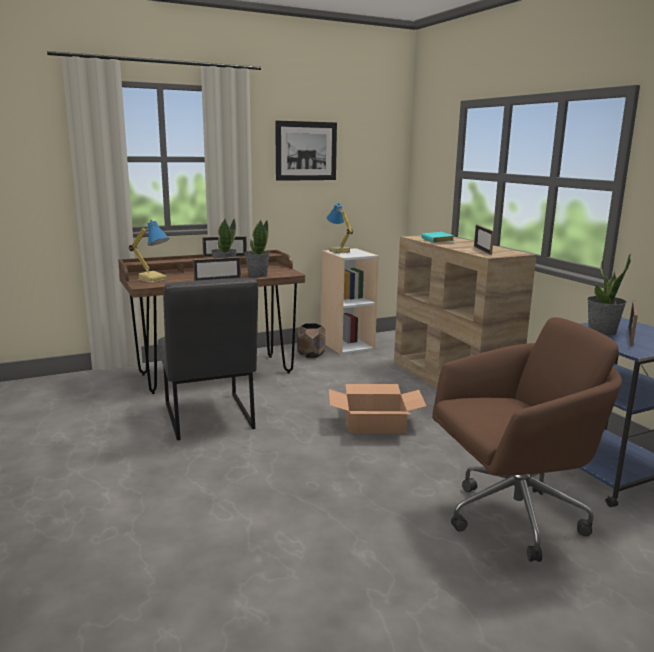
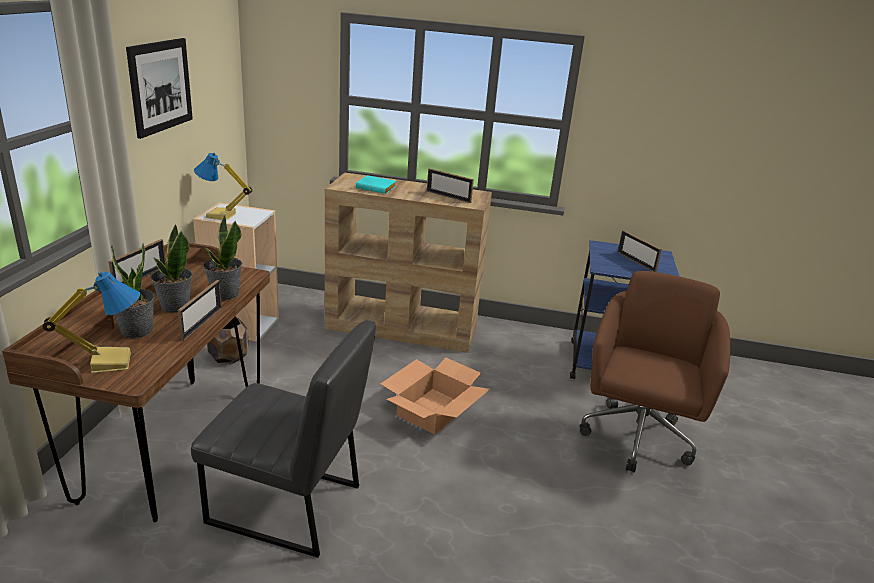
camera: 55 degrees left, 10 degrees up
(602, 331) = (616, 262): potted plant -> potted plant (137, 331)

